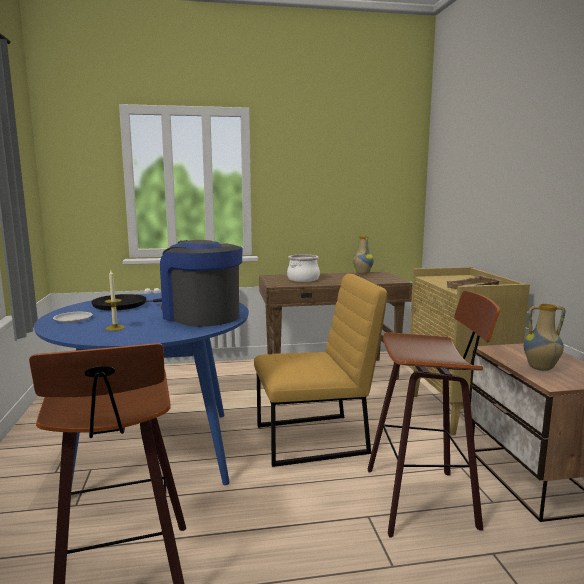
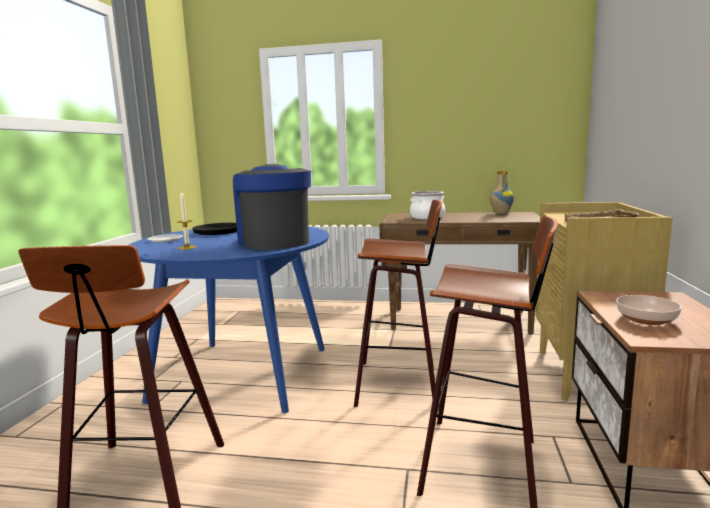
camera: 20 degrees right, 0 degrees up
(315, 439) = (400, 383): yellow chair -> stool
(540, 368) = (645, 320): vase -> bowl

